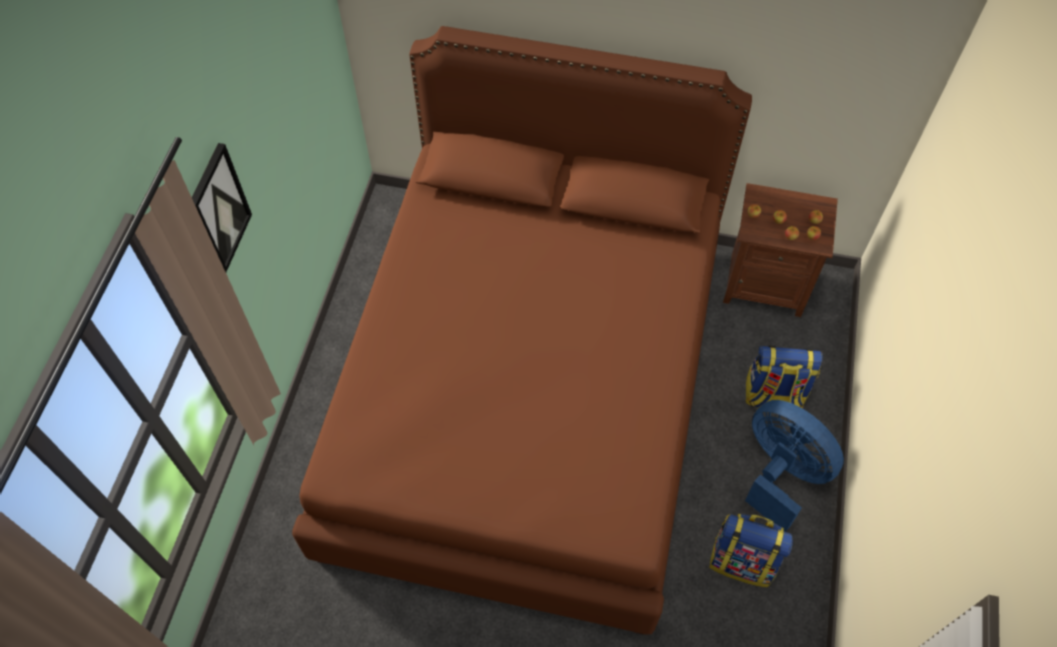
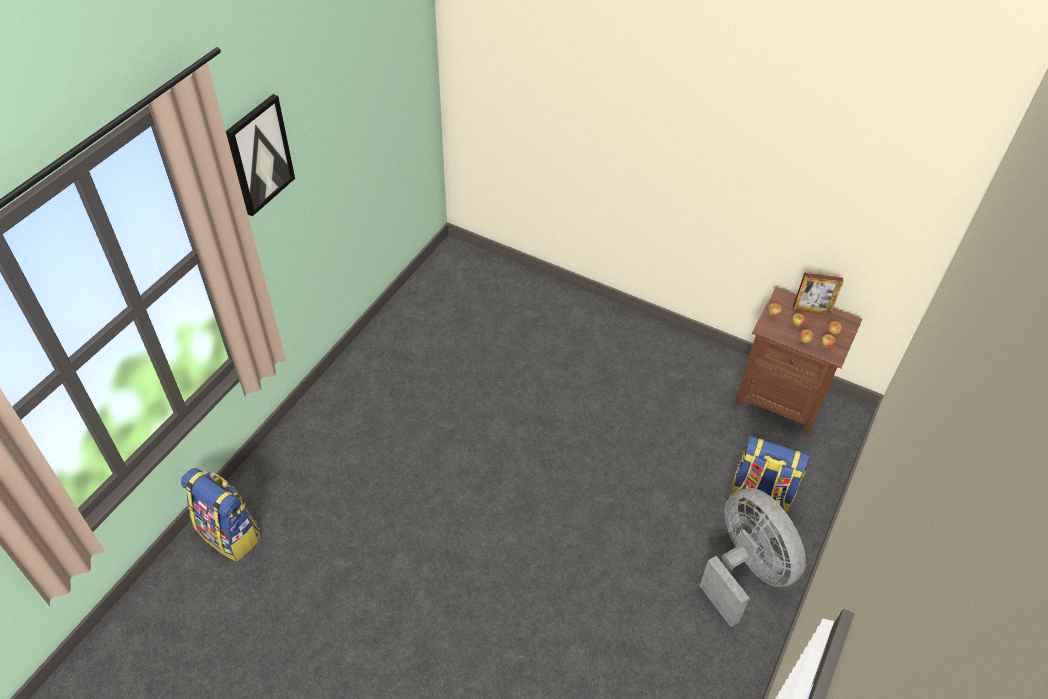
camera: 15 degrees right, 10 degrees down
(528, 393) = (521, 436): brown bed -> none
(743, 561) = (680, 642): backpack -> backpack (230, 534)
(781, 473) = (745, 571): blue fan -> grey fan
(787, 201) = (811, 310): none -> picture frame

